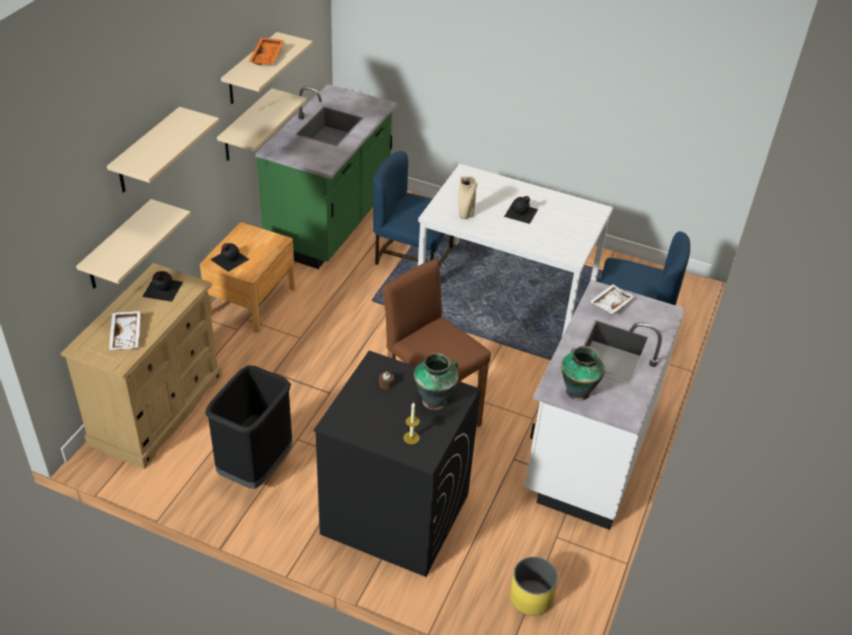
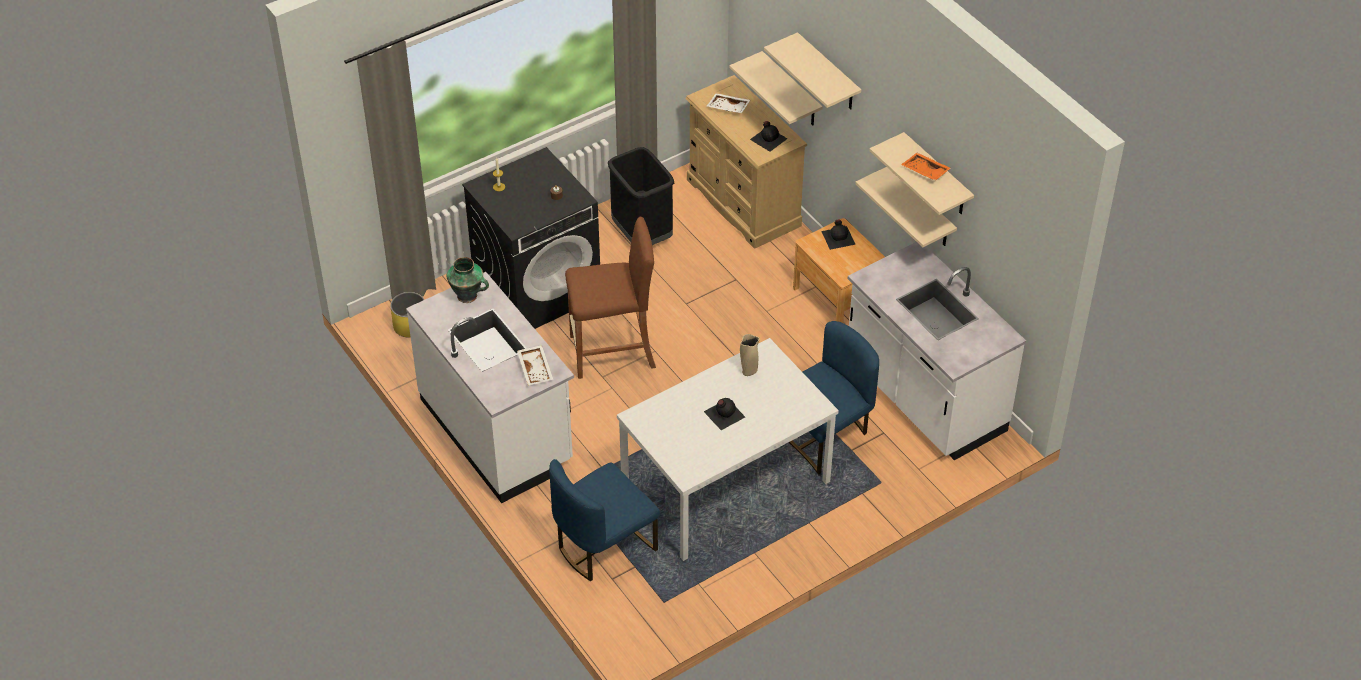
camera: 125 degrees right, 5 degrees up
(331, 224) = (923, 398): green counter -> white counter
(435, 400) = (520, 212): vase -> none

